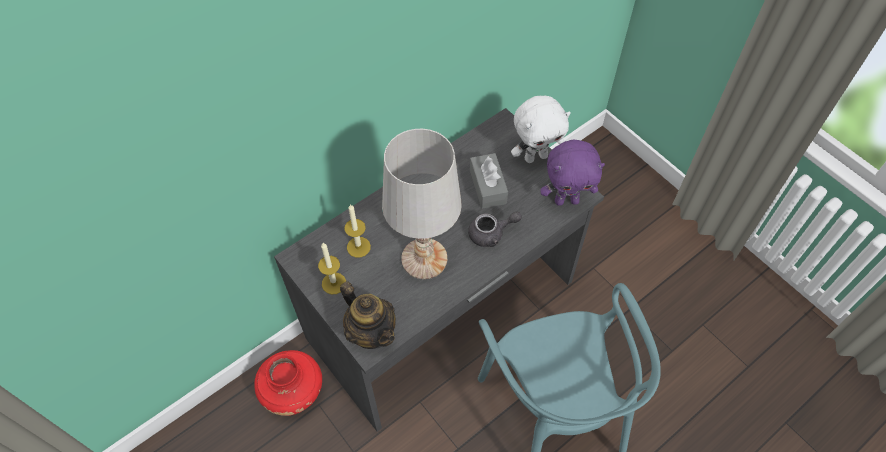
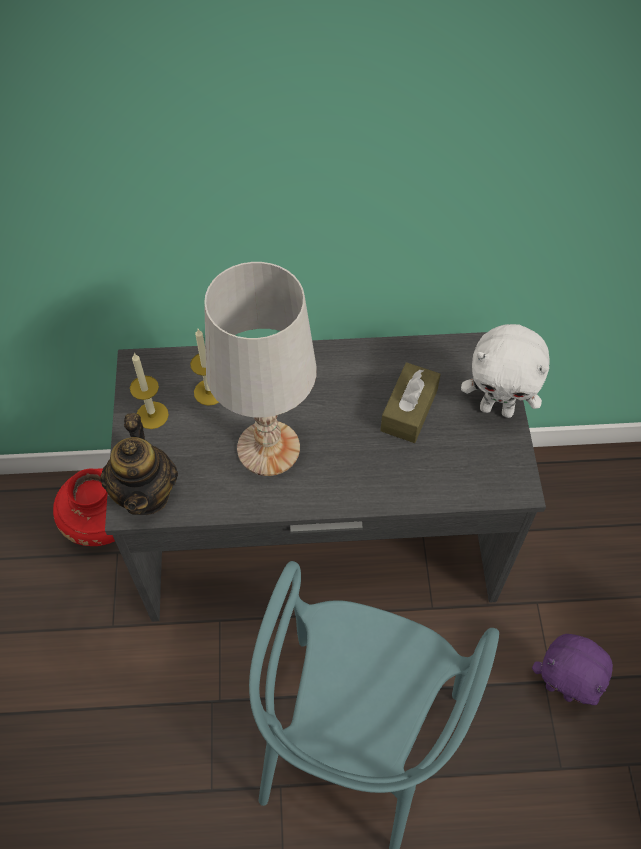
camera: 35 degrees right, 0 degrees up
(488, 186) = (409, 410): grey tissue box -> brown tissue box
(491, 234) = (367, 467): grey teapot -> none
(566, 200) = (493, 483): purple plush toy -> purple plush toy (561, 689)

